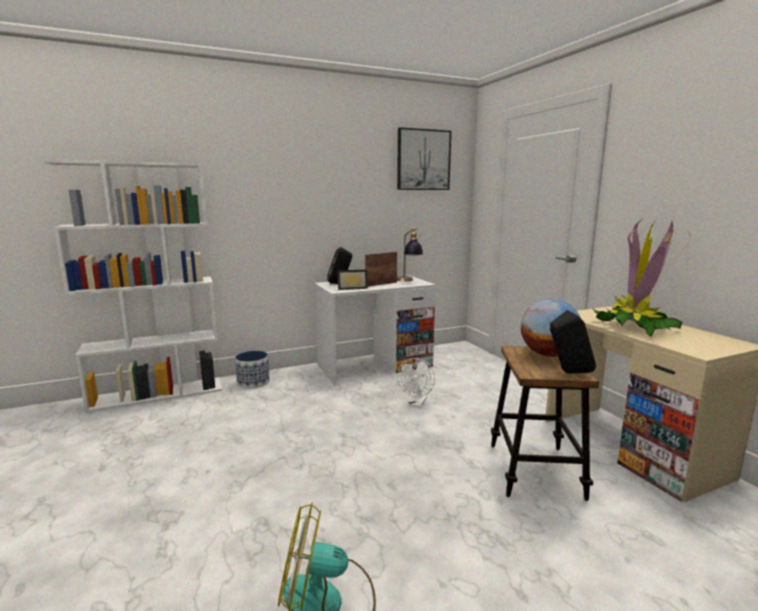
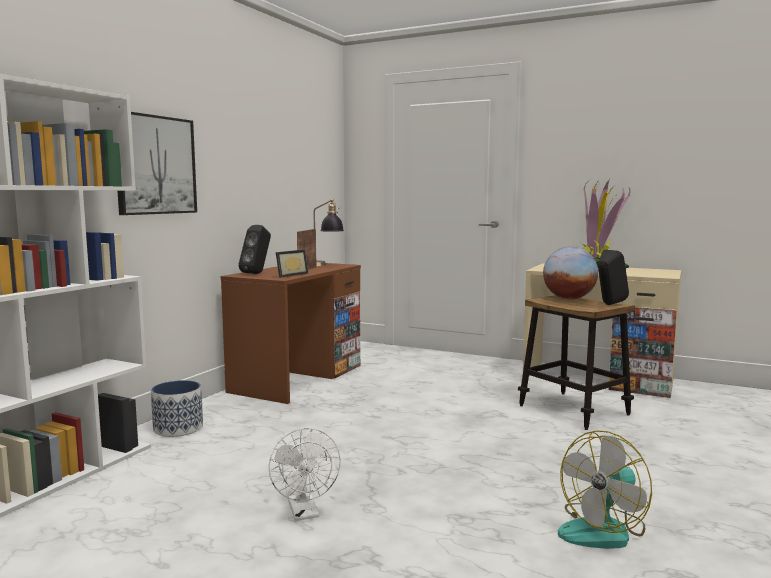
camera: 40 degrees left, 5 degrees down
(374, 366) = (297, 378): white desk -> brown desk
(417, 404) = (405, 396): white fan -> white fan (305, 513)
(423, 160) = (307, 121): picture -> picture (155, 165)

